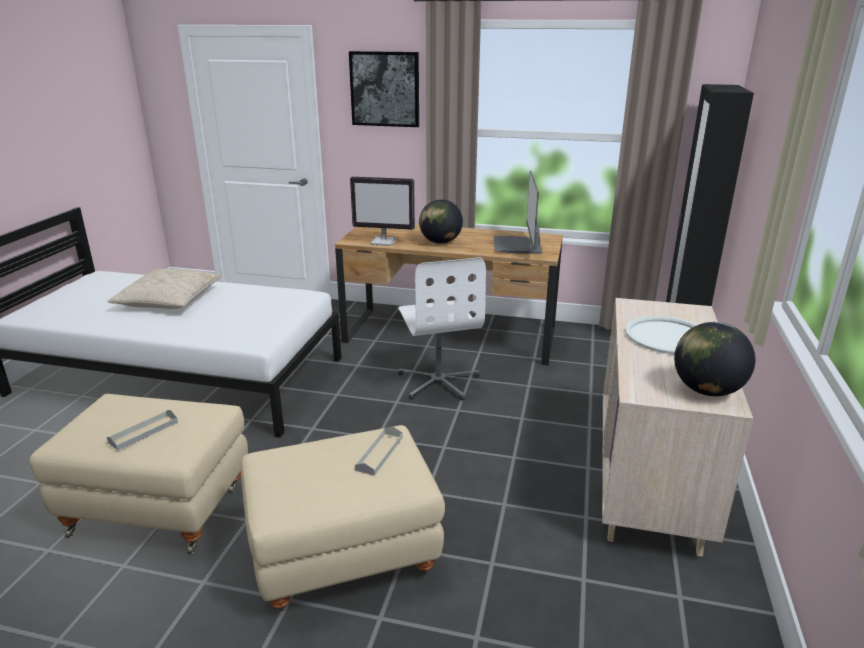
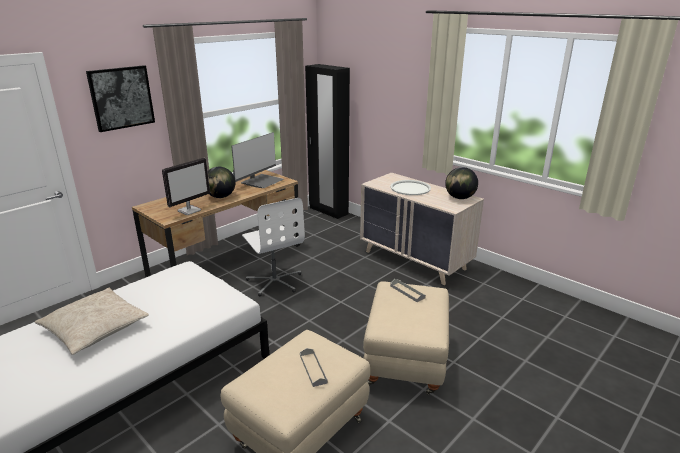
camera: 60 degrees left, 0 degrees up
(439, 381) = (275, 281): white office chair -> white office chair turned 45 degrees clockwise
(519, 246) = (262, 181): monitor -> monitor turned 90 degrees counterclockwise

